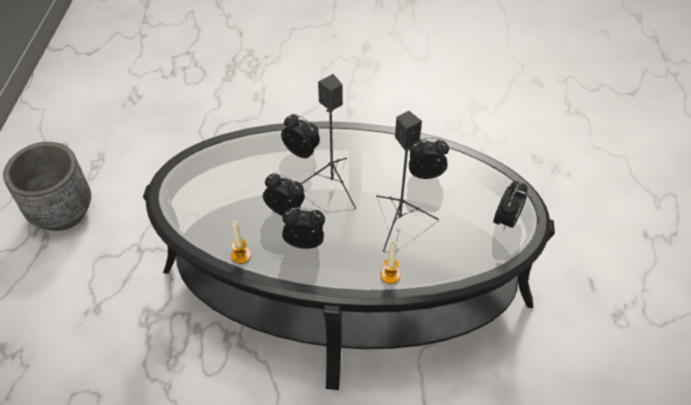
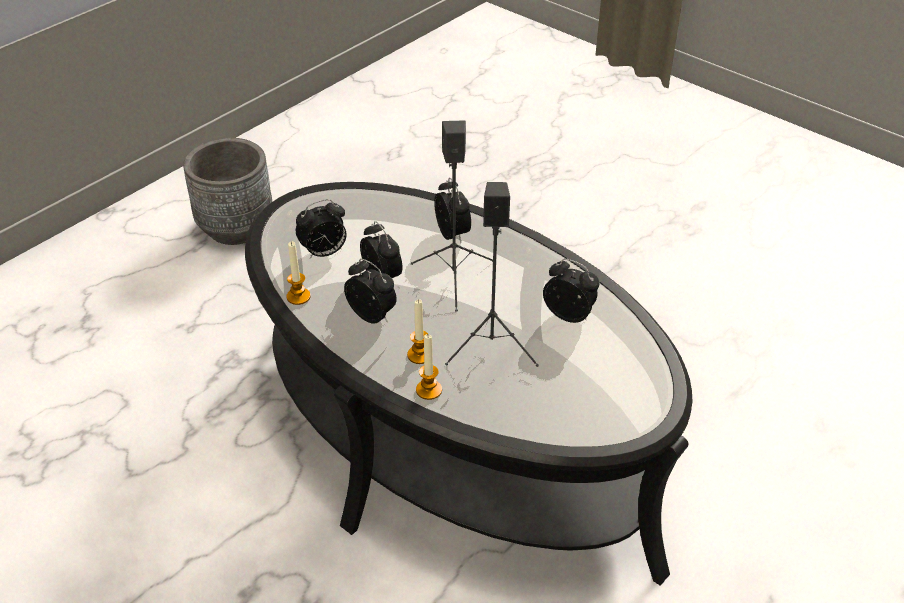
camera: 35 degrees right, 10 degrees down
(361, 253) = (420, 355): none -> candle
(506, 221) = (618, 407): alarm clock -> alarm clock (324, 253)

